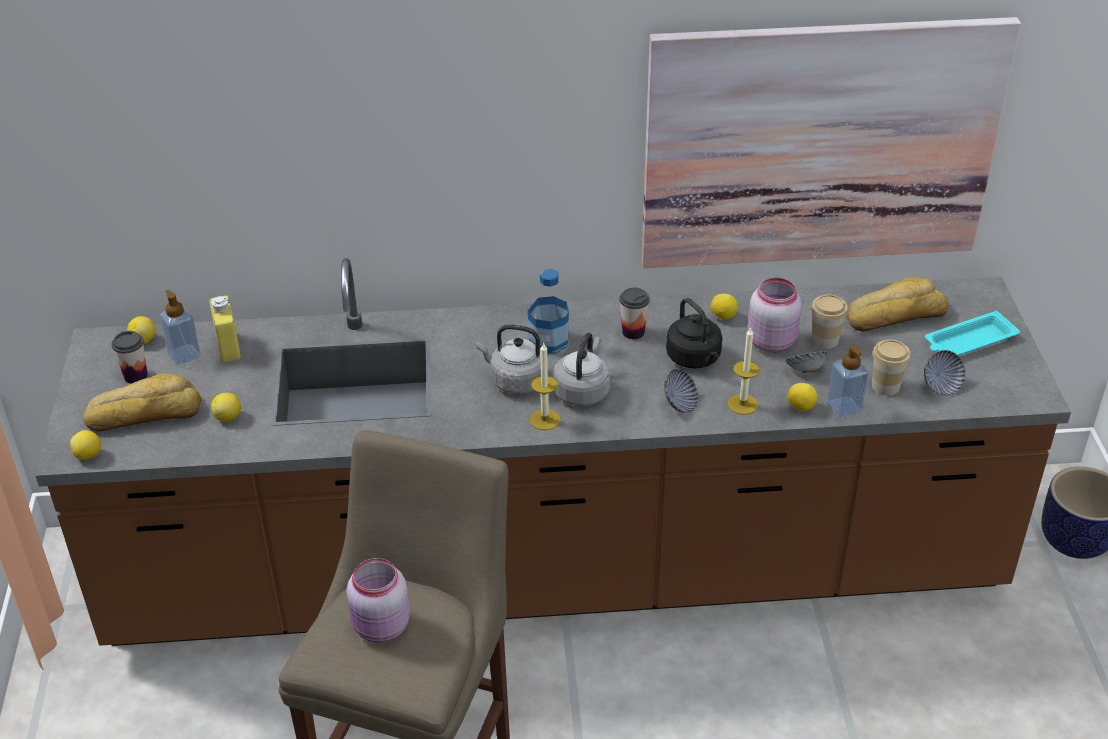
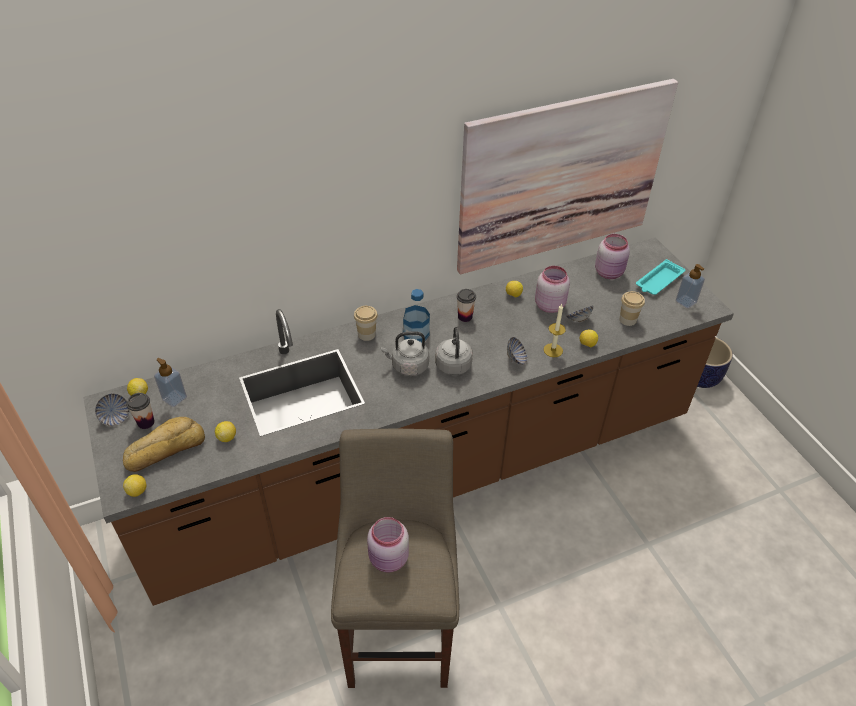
camera: 20 degrees left, 5 degrees up
(228, 347) = (203, 385): yellow bottle -> none
(545, 419) = (439, 389): candle -> none
(695, 359) = (510, 326): black kettle -> none
(825, 340) = (579, 297): cup -> cup (366, 334)
(844, 407) = (611, 339): soap dispenser -> soap dispenser (686, 301)
(894, 314) = (609, 273): bread -> pink jar
(941, 386) = (658, 312): bowl -> bowl (115, 417)

